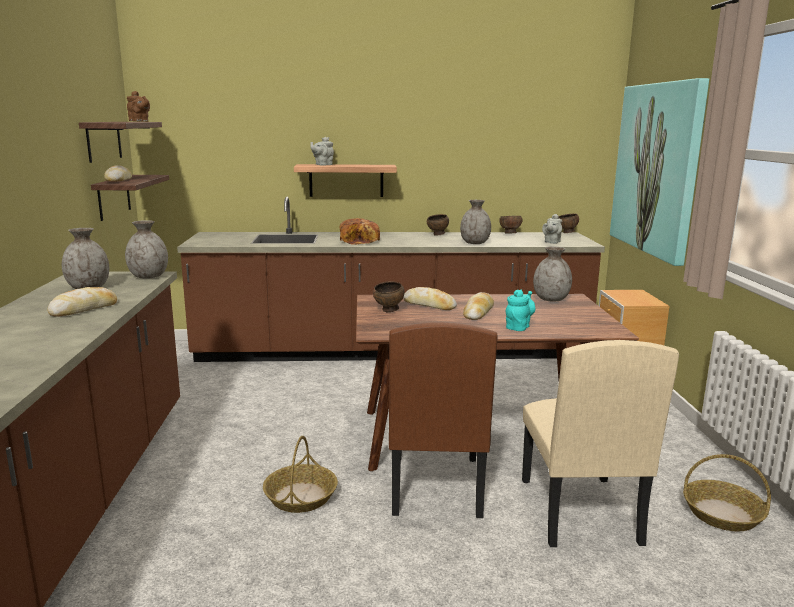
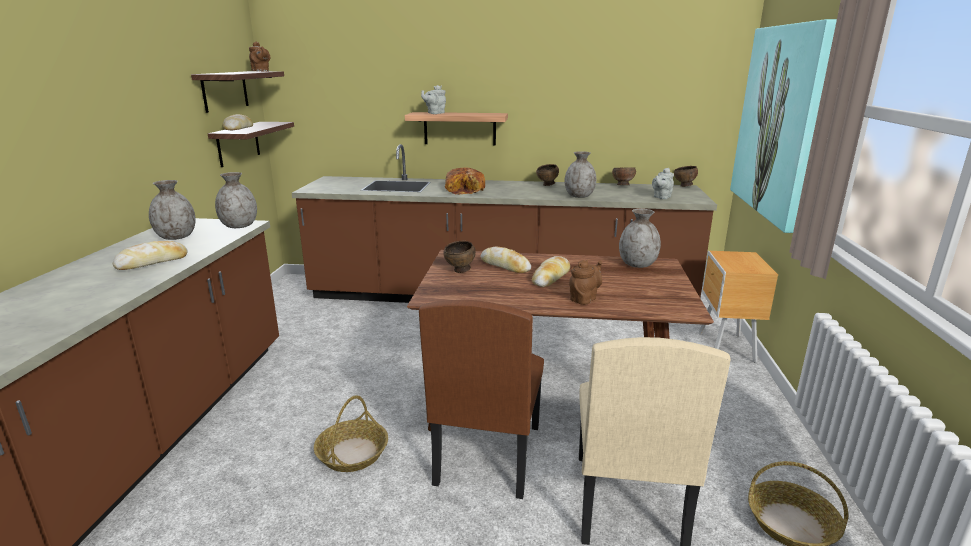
camera: 10 degrees right, 5 degrees up
(518, 327) = (584, 298): turquoise teapot -> brown teapot

